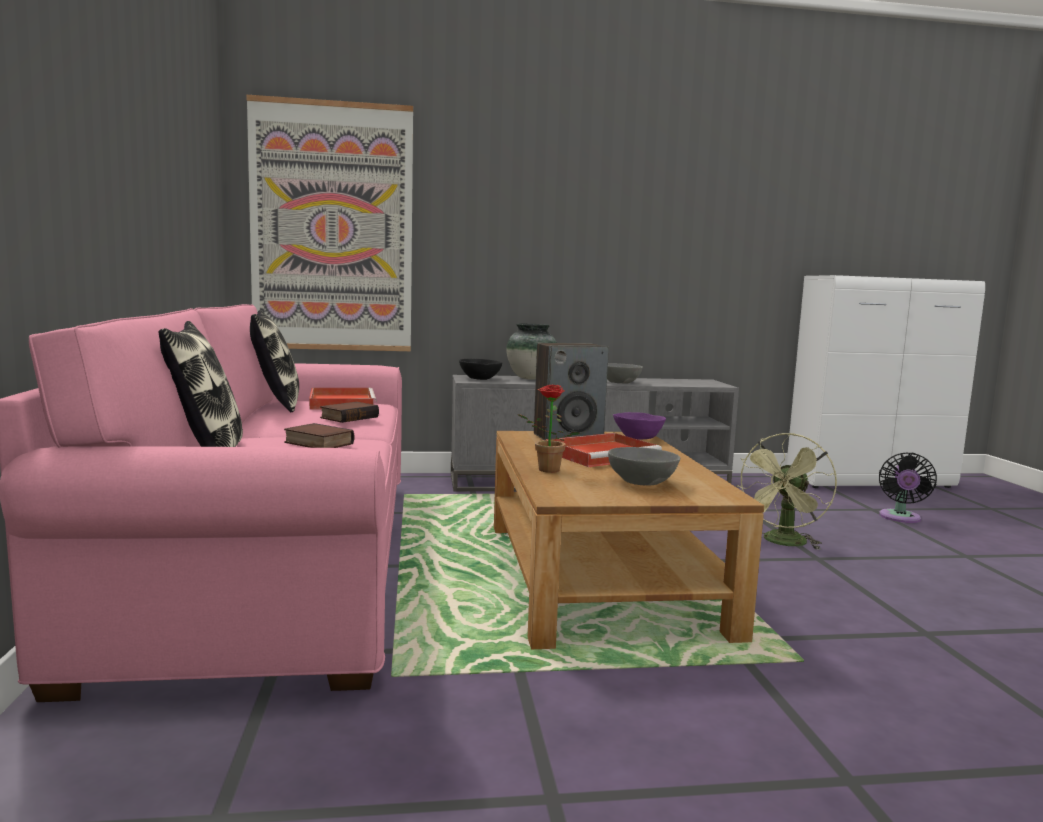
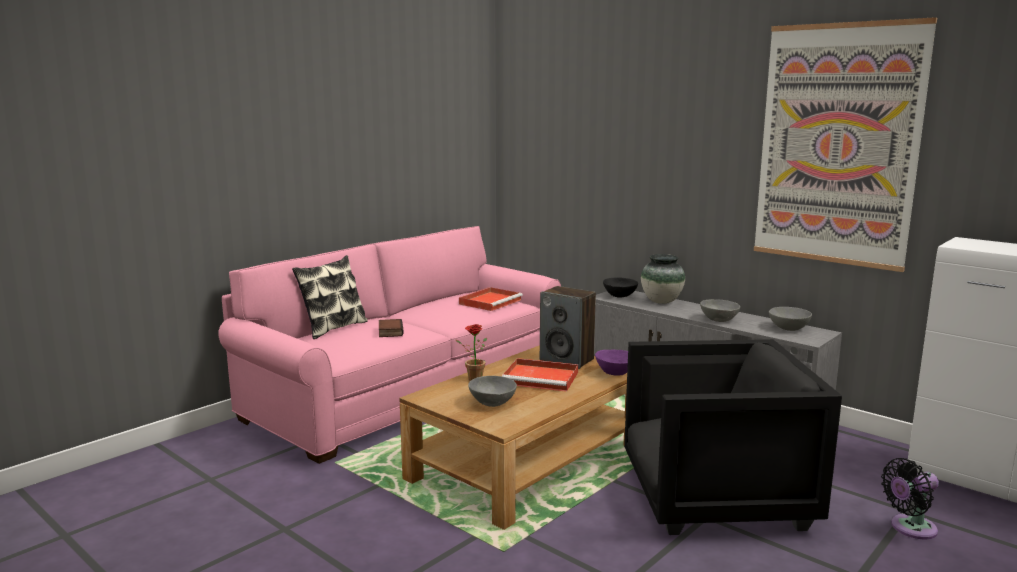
camera: 50 degrees right, 5 degrees up
(276, 404) = (455, 296): pillow -> none
(332, 228) = (549, 169): picture -> picture (837, 145)
(349, 417) = (459, 315): book -> none
(680, 381) = (788, 328): none -> grey bowl
(783, 543) = (714, 497): green fan -> black armchair

